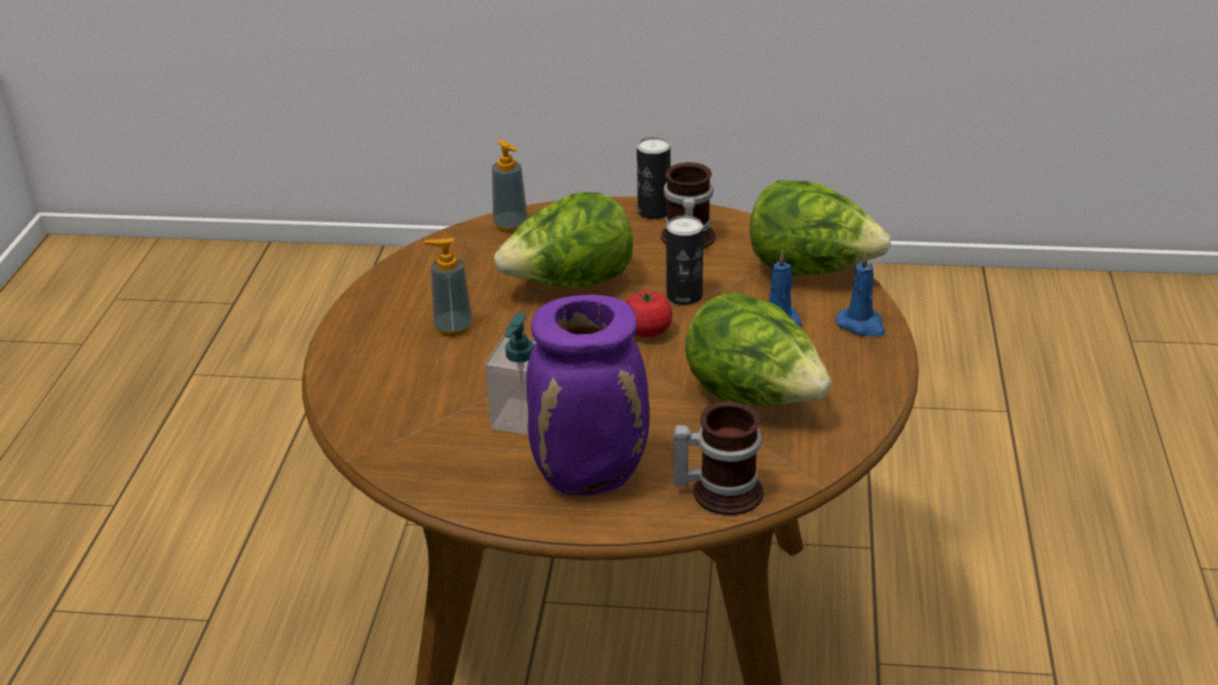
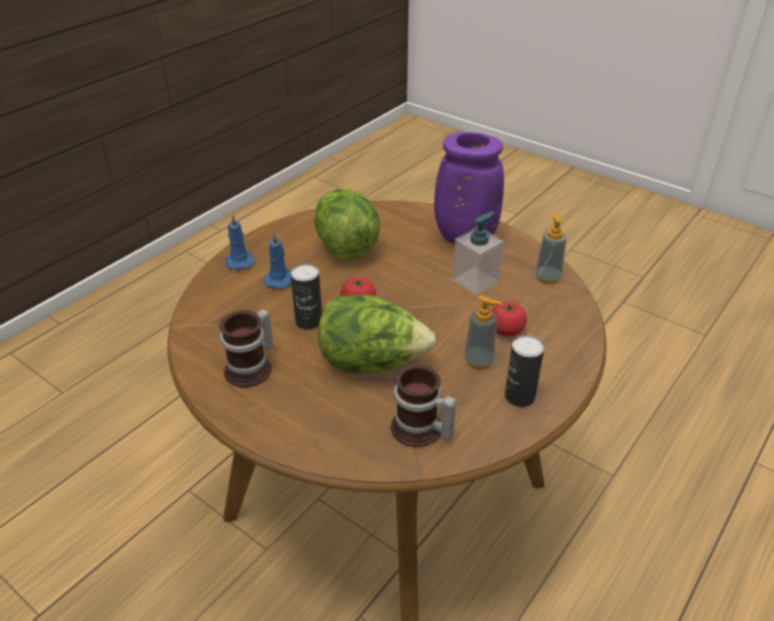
camera: 150 degrees left, 5 degrees up
(441, 369) = (506, 330): none -> tomato
(511, 225) = (363, 451): soap dispenser -> soap dispenser (547, 277)
(654, 212) = (240, 410): can -> can (519, 396)
(720, 490) = (410, 214): mug -> mug (420, 431)
(812, 270) = (211, 306): lettuce -> none

